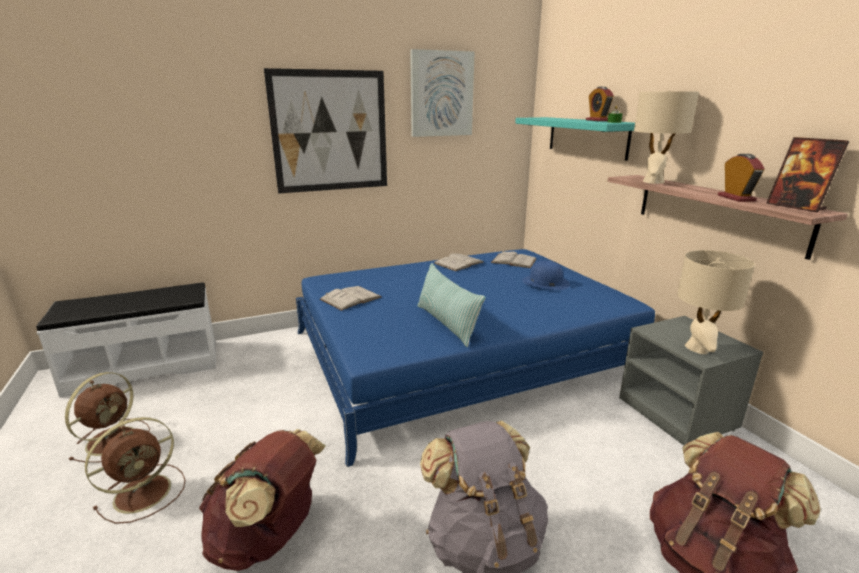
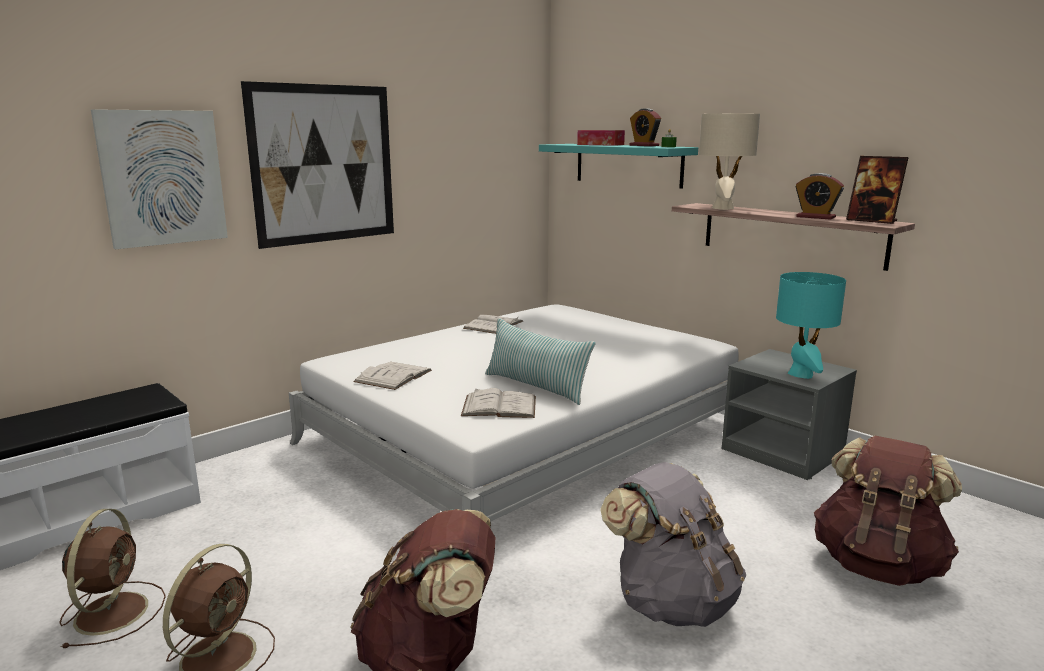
camera: 20 degrees left, 5 degrees down
(441, 94) = (451, 116): picture -> picture (162, 178)
(462, 353) = (526, 433): blue bed -> white bed
(513, 261) = (555, 317): white book -> white book (499, 406)
(545, 282) = (611, 334): blue hat -> none
(564, 119) = (600, 144): none -> tissue box
(698, 348) = (801, 374): beige table lamp -> turquoise table lamp
(736, 198) = (815, 217): alarm clock -> alarm clock turned 150 degrees clockwise

